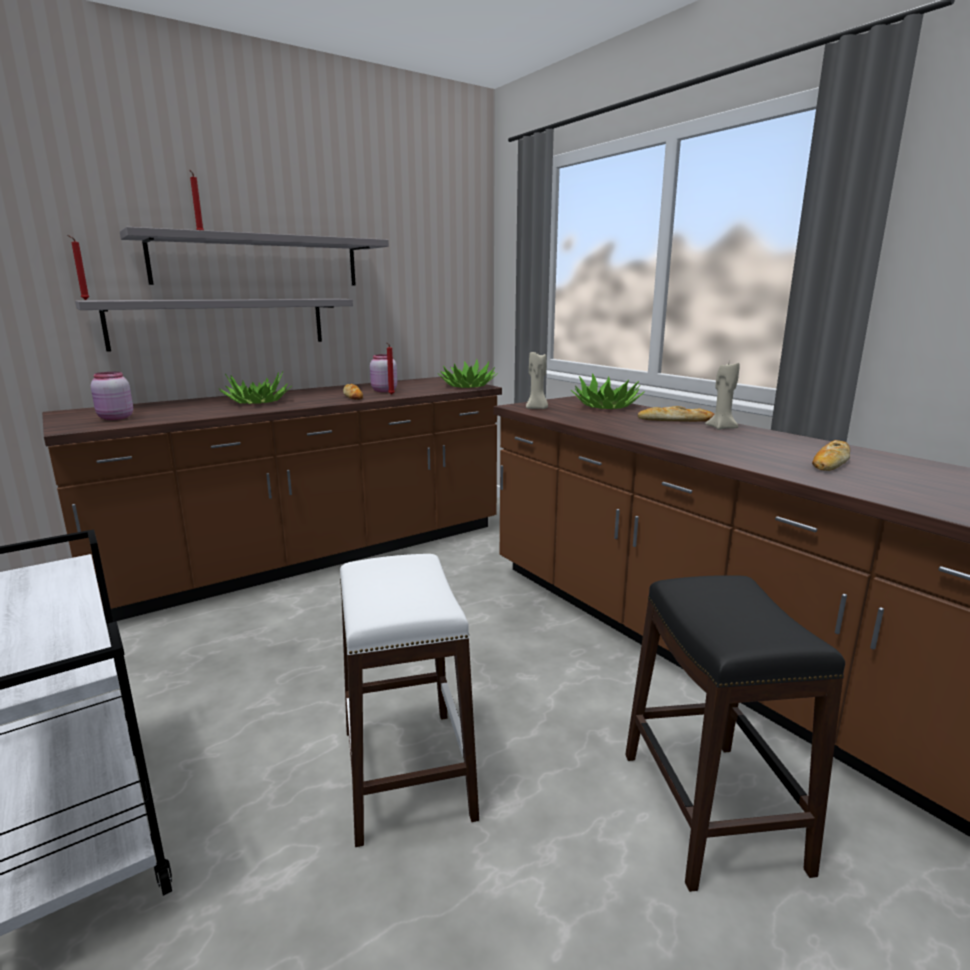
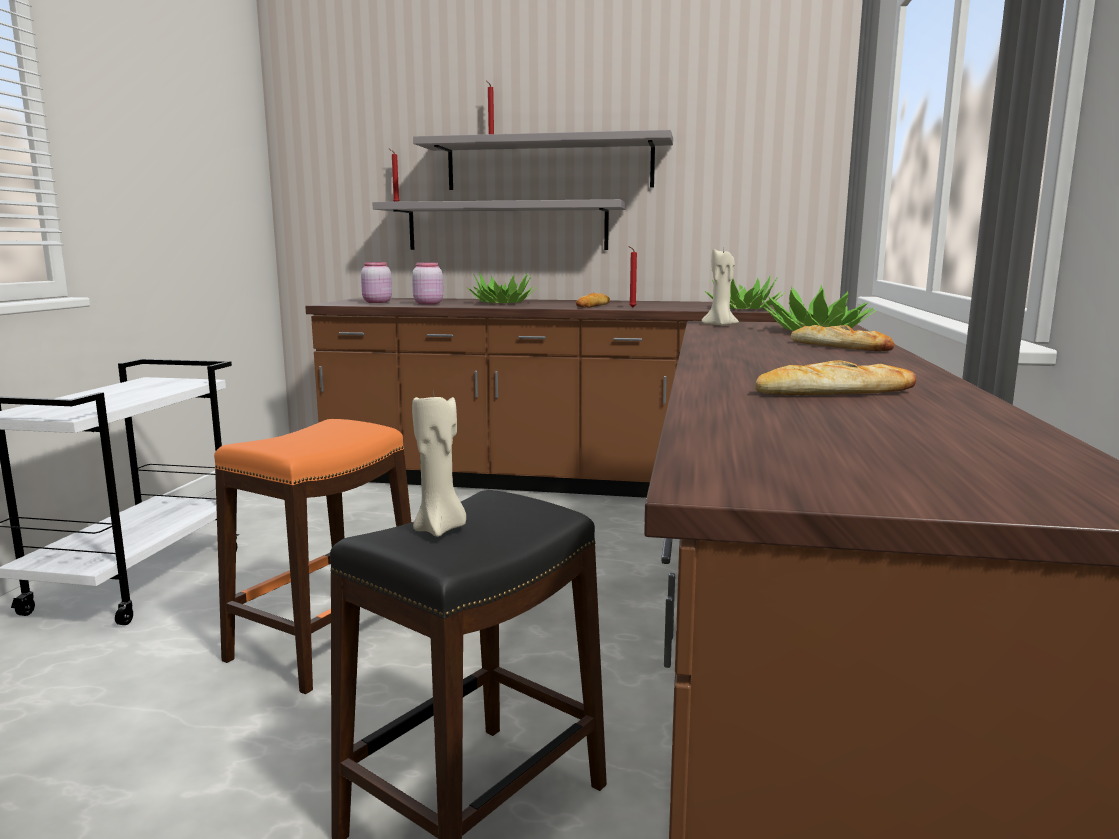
camera: 45 degrees right, 5 degrees down
(383, 391) = (639, 305): pink jar -> pink jar (427, 303)
(407, 771) = (328, 641): white stool -> orange stool
(721, 428) = (864, 357): beige candle -> beige candle (440, 529)

